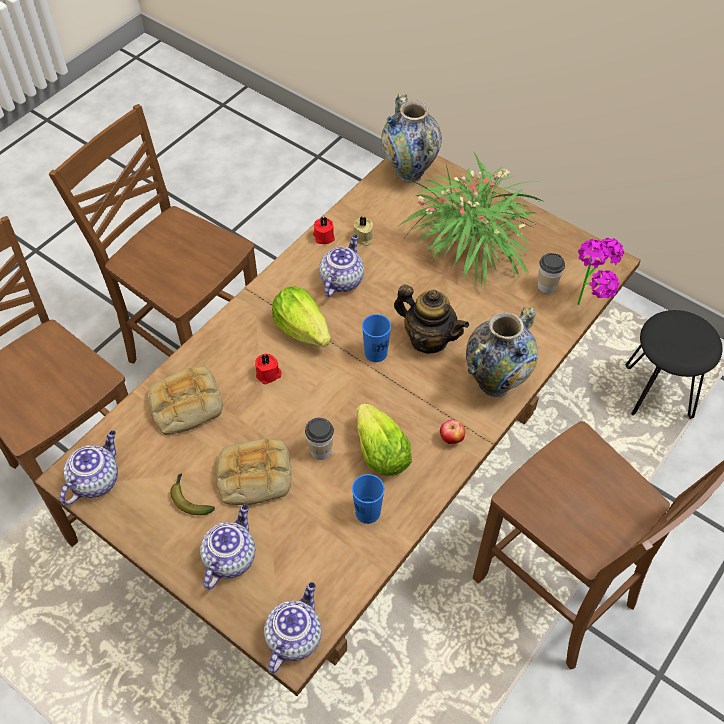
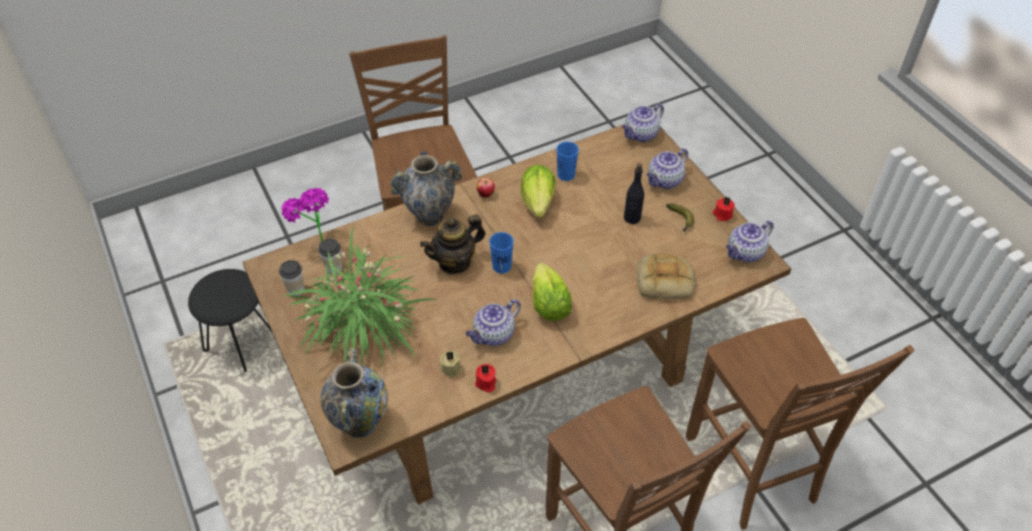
camera: 155 degrees left, 5 degrees down
(253, 477) = (632, 218): bread -> black bottle
(269, 374) = (592, 280): red candle -> red candle (722, 214)
(320, 450) = (578, 218): cup -> cup (296, 289)
(428, 339) = (455, 262): teapot -> teapot turned 90 degrees counterclockwise

